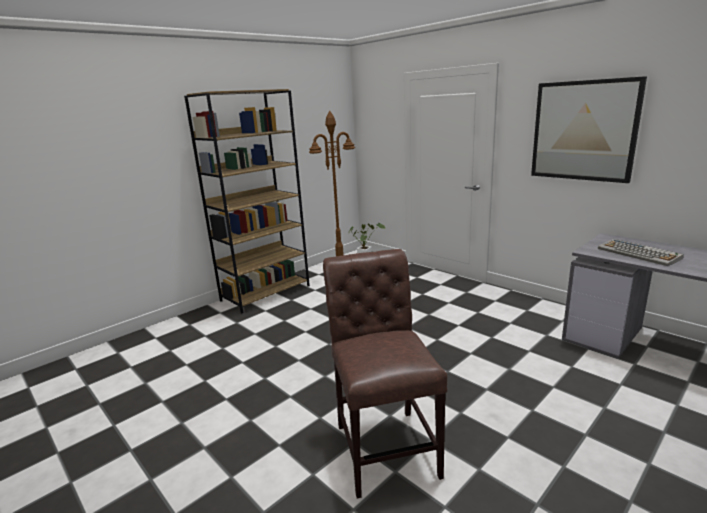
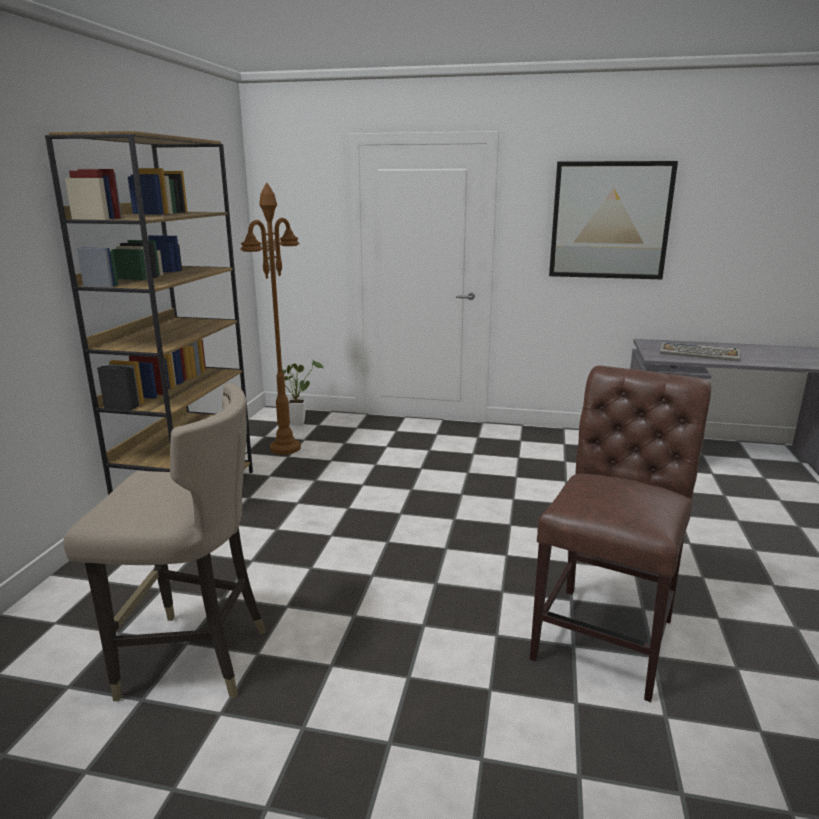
camera: 35 degrees left, 0 degrees up
(180, 373) = (192, 659): none -> beige stool
(385, 444) = (607, 633): brown chair -> brown chair turned 75 degrees clockwise

